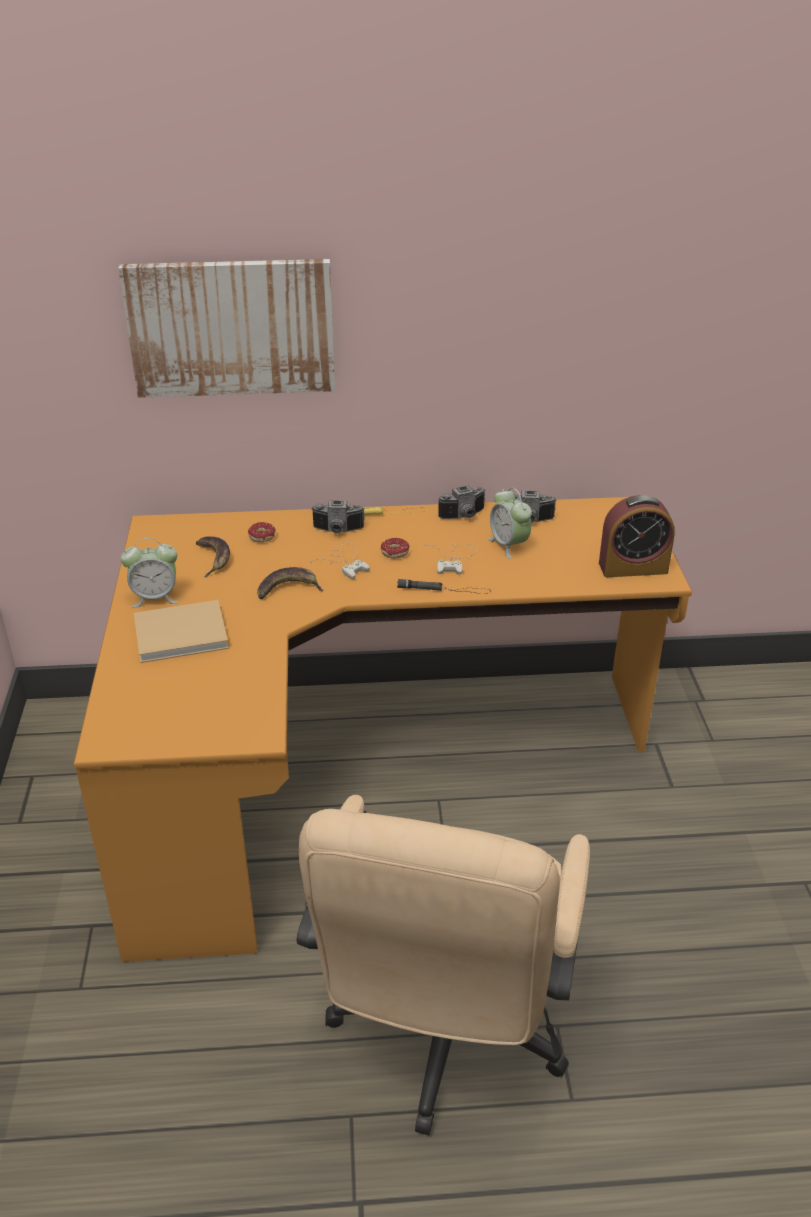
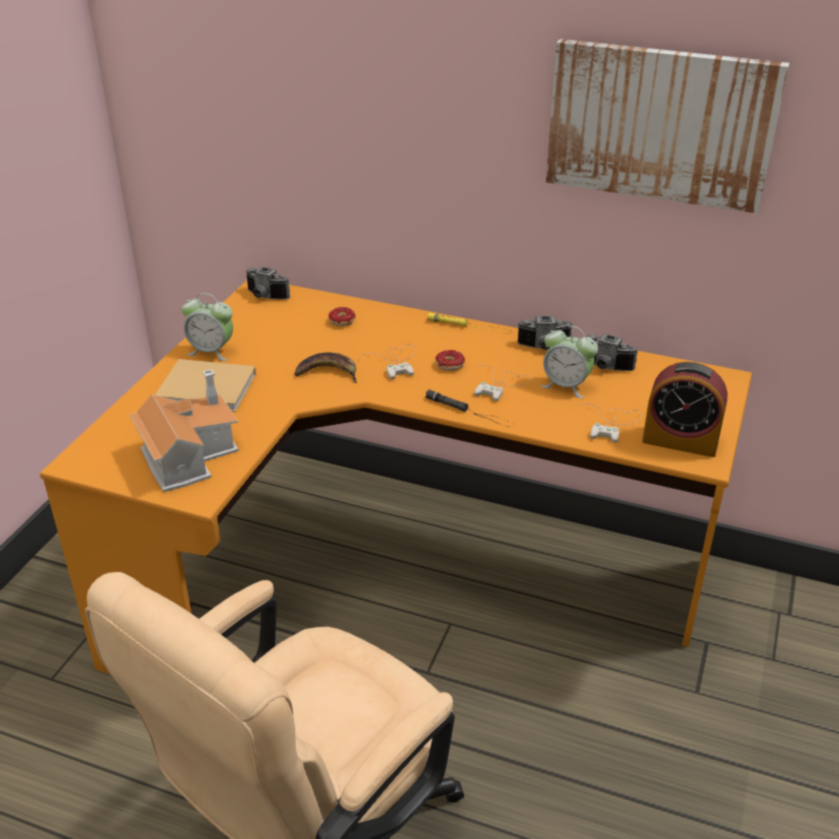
camera: 25 degrees right, 0 degrees up
(213, 558) = (285, 330): banana -> none
(215, 700) = (188, 454): none -> toy house
(231, 327) = (345, 113): picture -> picture (660, 124)
(338, 531) = (413, 332): camera -> camera (264, 297)
(508, 545) = (566, 386): alarm clock -> alarm clock turned 60 degrees counterclockwise
(570, 567) = (612, 423): none -> white game controller

